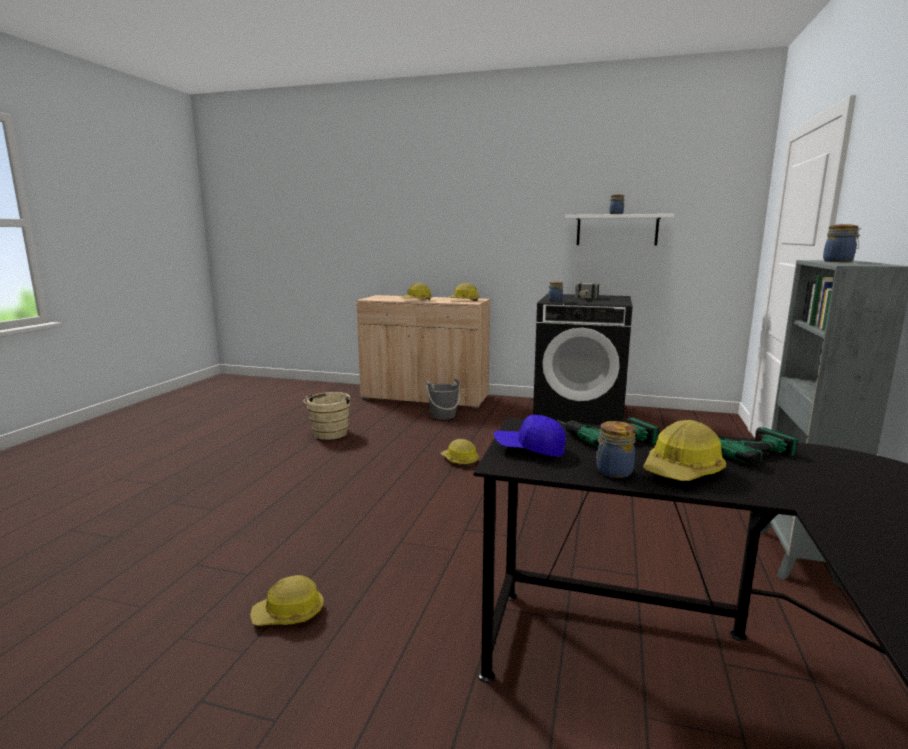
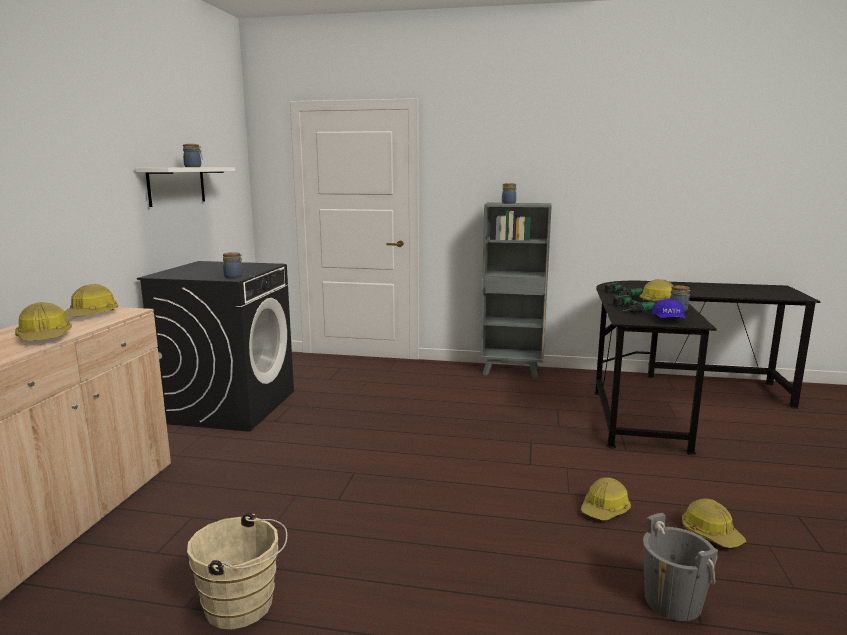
camera: 95 degrees left, 0 degrees up
(443, 415) = (188, 493): grey bucket -> grey bucket (672, 601)
(459, 460) = (371, 472): hard hat -> hard hat (605, 509)
(585, 299) = (219, 270): hammer -> none

